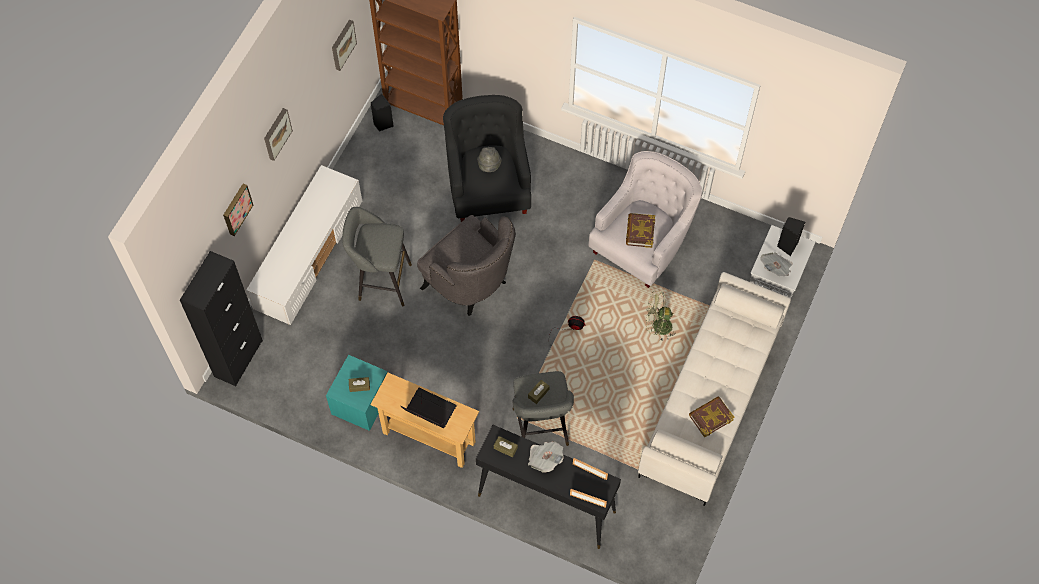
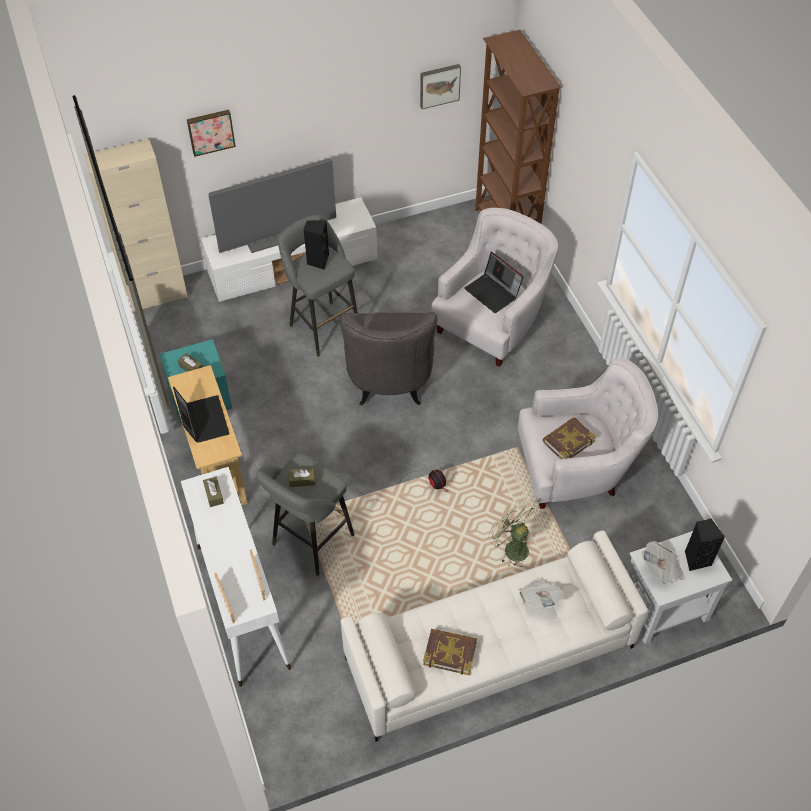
camera: 45 degrees right, 10 degrees down
(238, 358) = (156, 296): black cabinet -> beige cabinet
(276, 133) = (300, 97): picture -> none
(296, 242) = (276, 234): none -> television
(383, 124) = (459, 220): black speaker -> black speaker (318, 261)
(488, 185) = (492, 322): black armchair -> white armchair
(489, 166) = (493, 292): grey hat -> laptop
(544, 459) = (234, 533): newspaper -> newspaper (539, 598)
(545, 503) = (242, 605): black console table -> white console table

